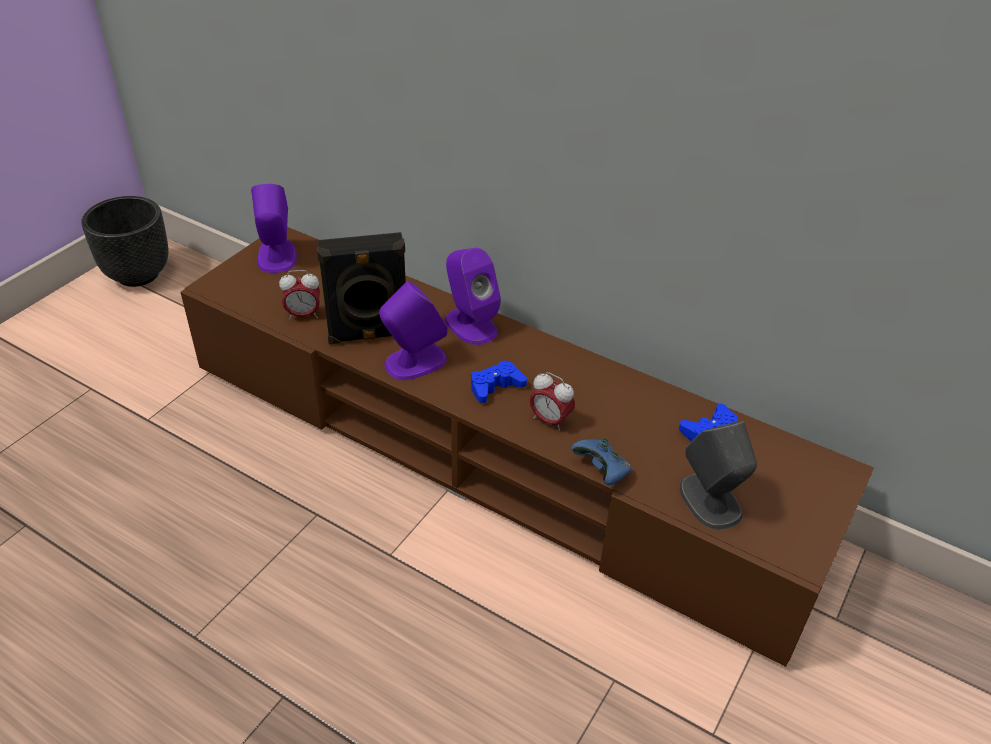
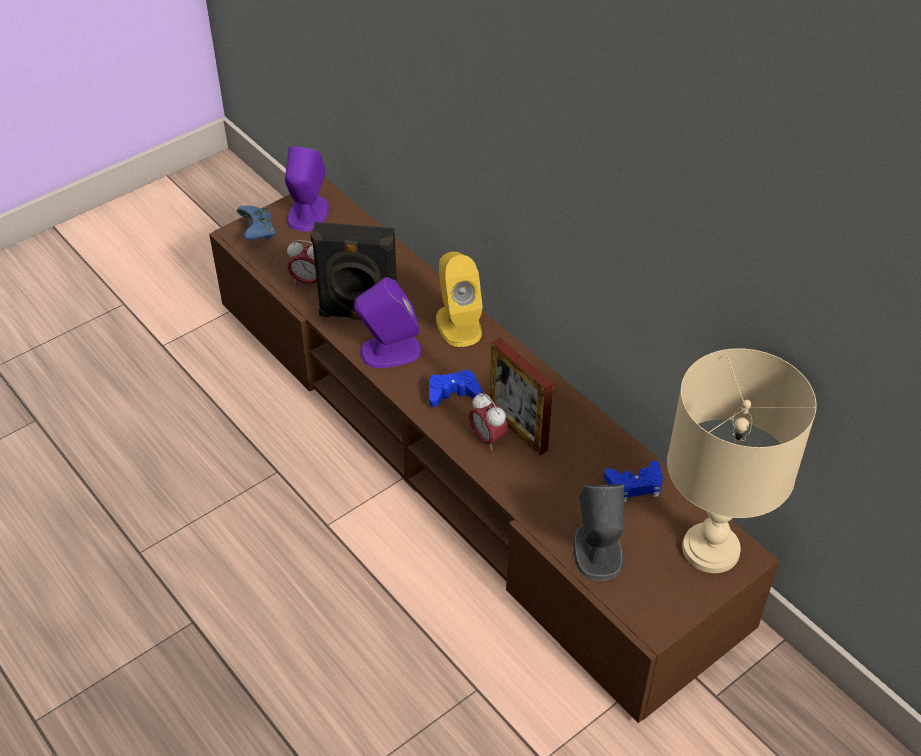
camera: 20 degrees right, 5 degrees up
(138, 274) = (200, 193): black planter -> none
(470, 325) = (458, 324): purple speaker -> yellow speaker
(575, 406) = (518, 430): none -> picture frame
(602, 471) = (512, 498): blue game controller -> blue game controller (258, 233)
(810, 474) = (710, 550): none -> beige table lamp

